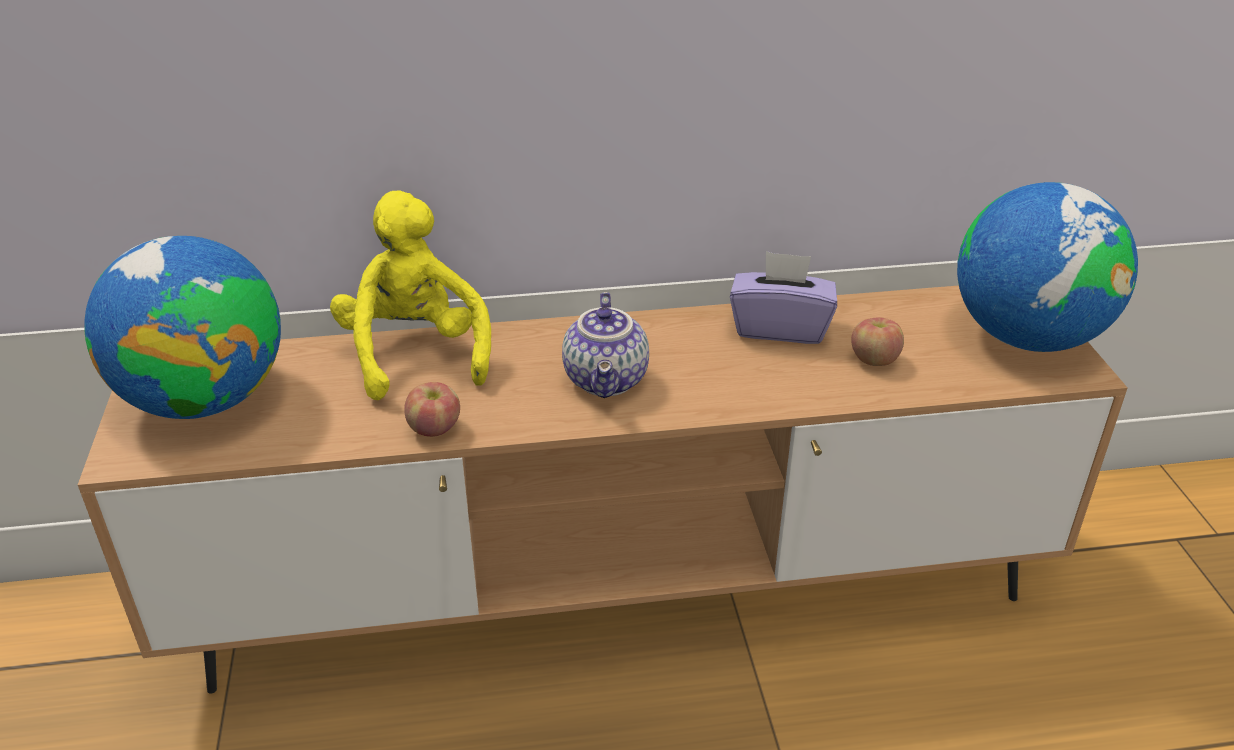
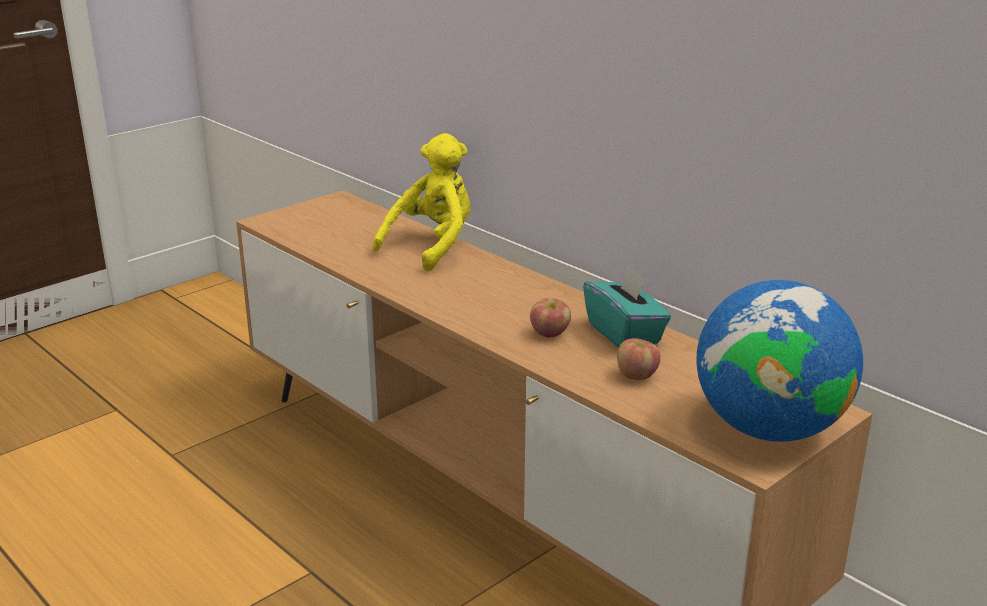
camera: 55 degrees right, 10 degrees down
(205, 399) = (327, 218): globe -> none
(435, 429) = (372, 274): apple -> apple (550, 334)
(608, 380) = (481, 301): teapot -> none
(780, 327) = (624, 334): purple tissue box -> turquoise tissue box

